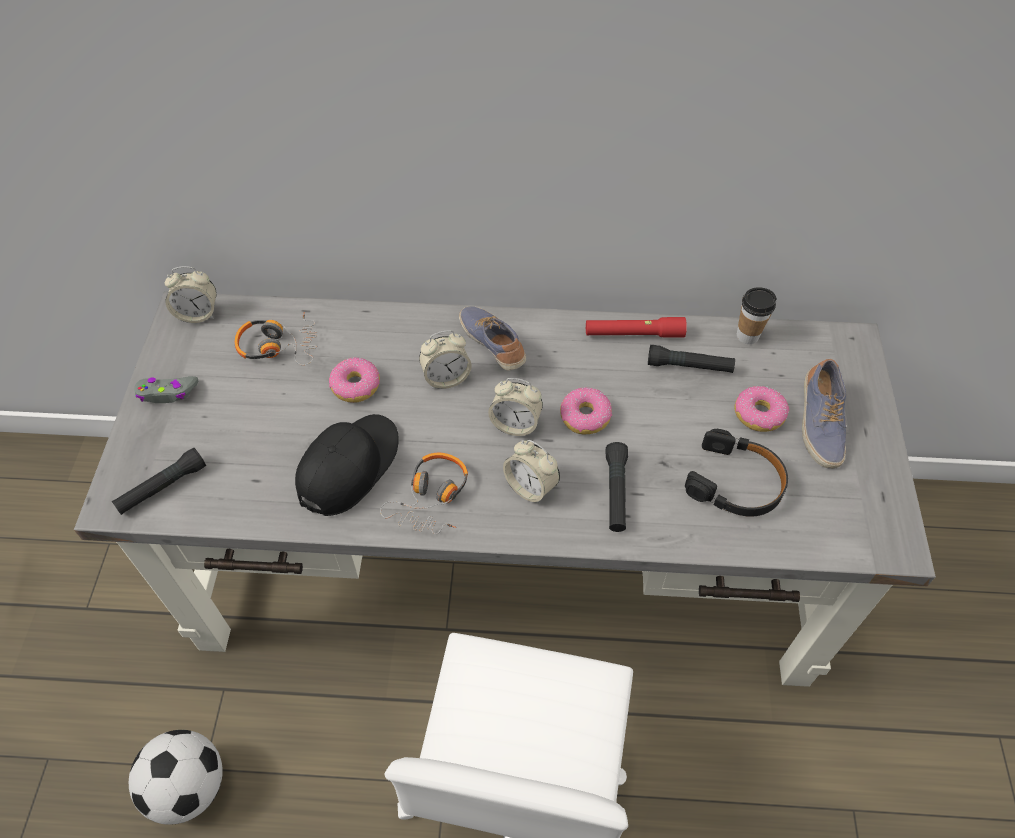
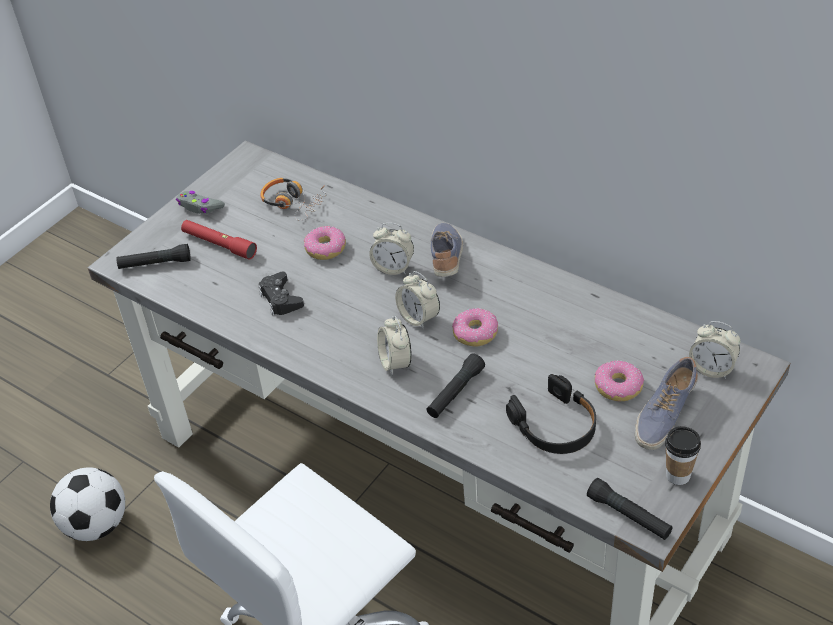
camera: 35 degrees right, 10 degrees down
(198, 313) = (256, 163): alarm clock -> alarm clock (712, 368)
(349, 467) = (280, 299): black cap -> black game controller
(432, 498) = (320, 341): headphones -> none
(634, 334) = (564, 291): red flashlight -> red flashlight (219, 244)
(689, 366) = (590, 331): black flashlight -> black flashlight (629, 516)
(747, 335) = (660, 327): cup -> cup (678, 475)

